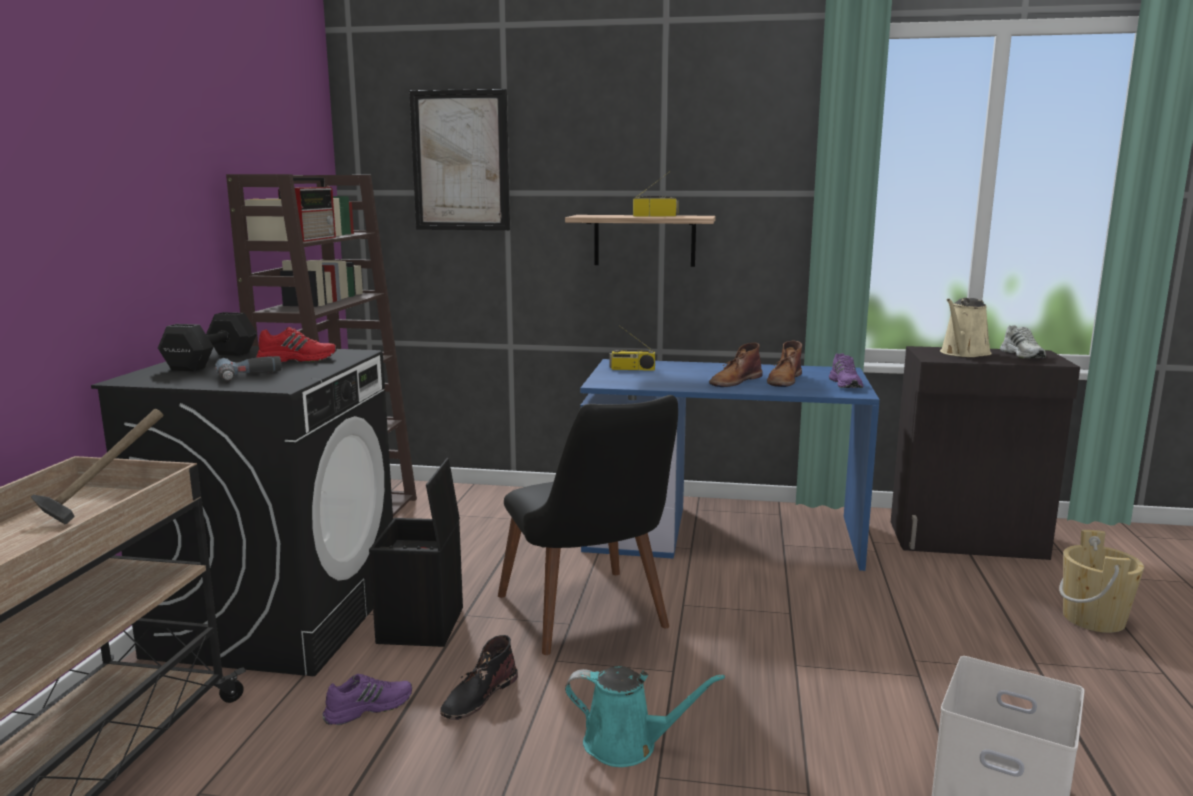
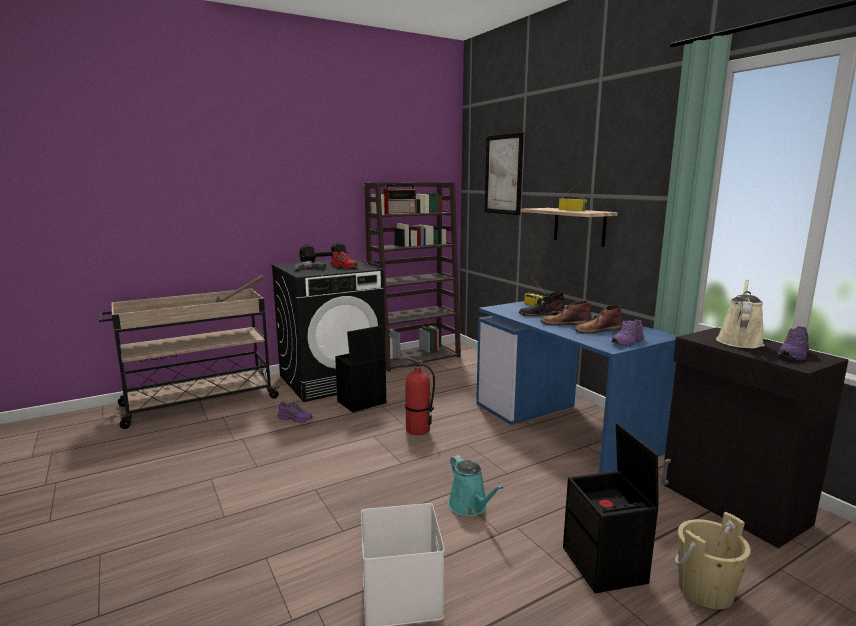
camera: 50 degrees right, 0 degrees up
(478, 696) = (327, 432): black boot -> black boot (541, 314)
(592, 620) = (417, 430): black chair -> fire extinguisher
(627, 745) = (330, 474): turquoise watering can -> turquoise watering can (470, 506)
(963, 353) = (739, 341): beige watering can -> beige watering can turned 120 degrees clockwise
(1023, 355) = (794, 354): white shoe -> purple shoe
(1026, 645) = (605, 565): none -> black storage box

